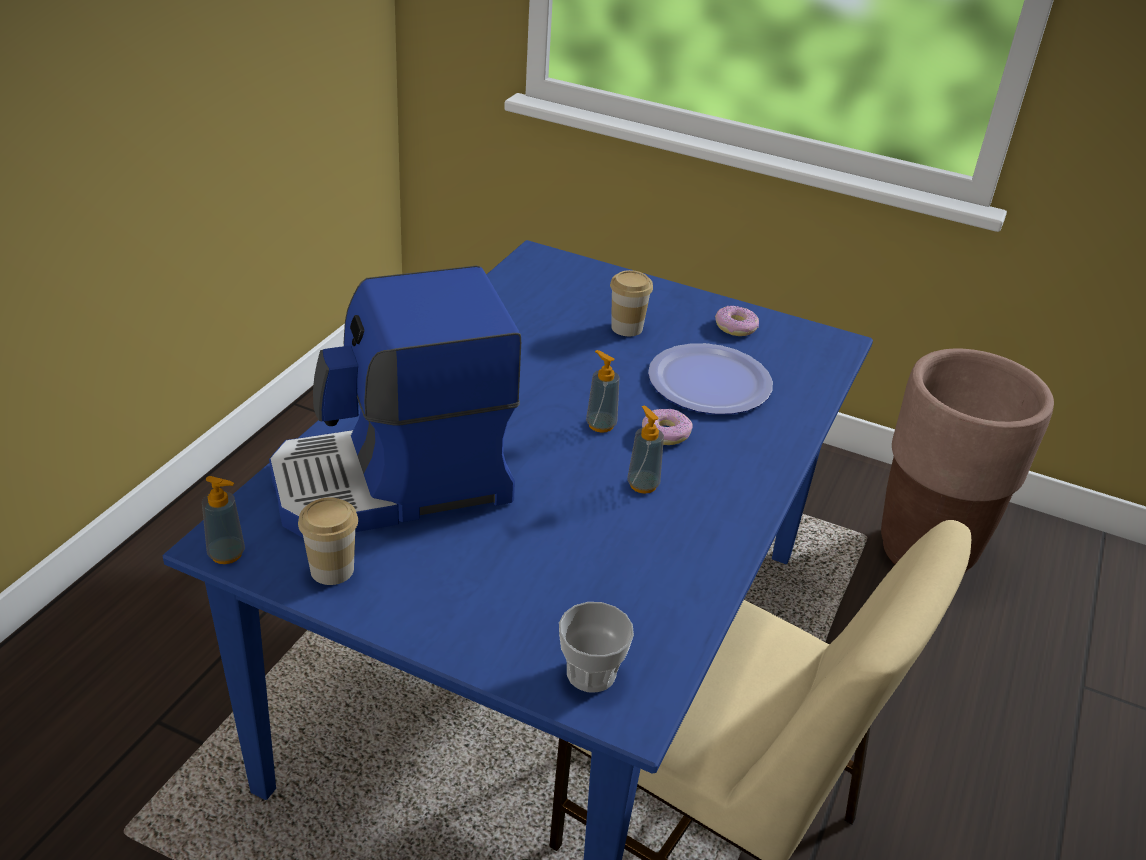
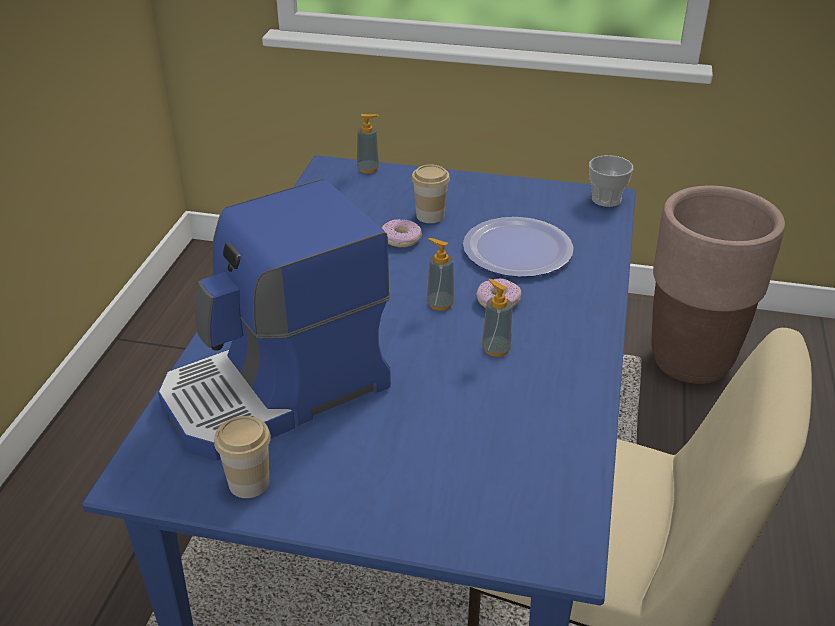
camera: 10 degrees left, 0 degrees up
(226, 554) = (144, 489): soap dispenser -> soap dispenser (368, 169)
(591, 673) = (516, 527): cup -> cup (606, 199)
(736, 327) = (521, 199): donut -> donut (401, 239)

